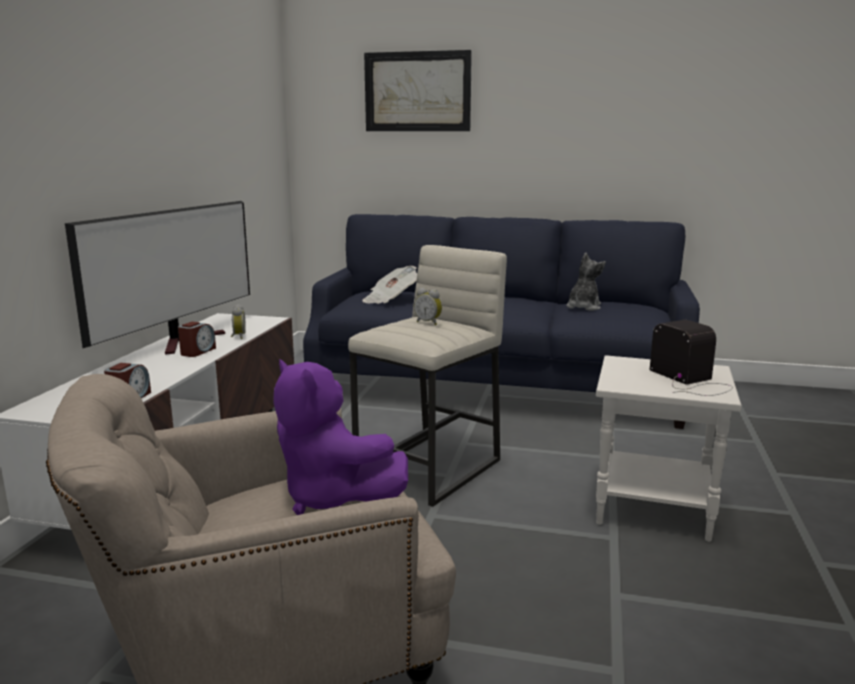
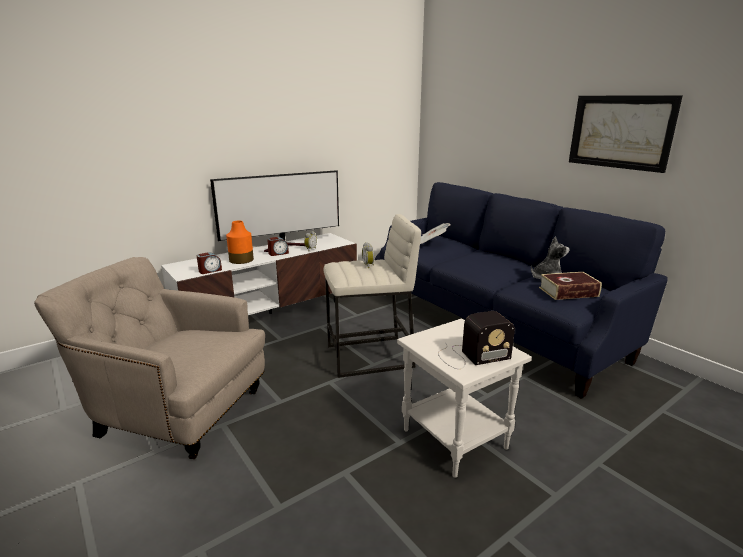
camera: 40 degrees right, 5 degrees up
(151, 372) = (241, 259): none -> orange vase
(332, 497) = (203, 346): purple plush toy -> none
(417, 92) = (490, 98): picture -> picture (620, 132)
(627, 313) = (568, 292): none -> book
(691, 381) = (470, 356): radio -> radio turned 60 degrees clockwise

